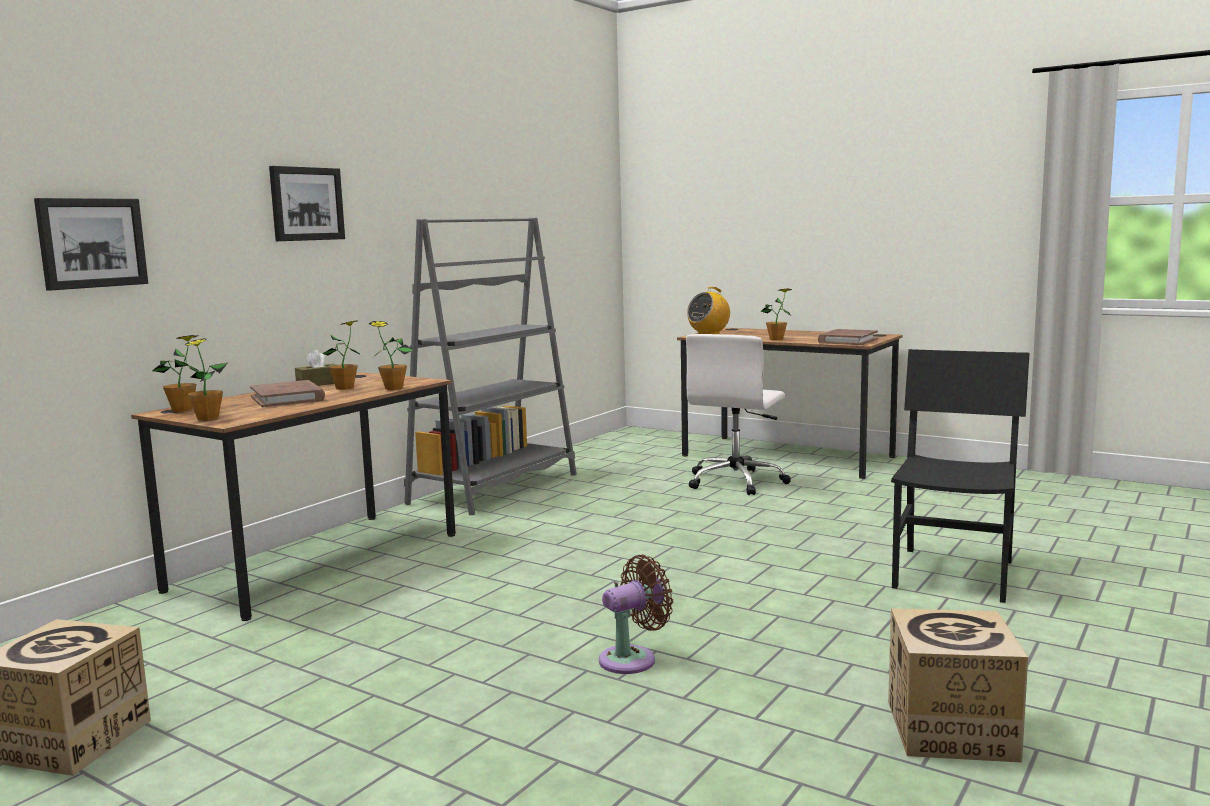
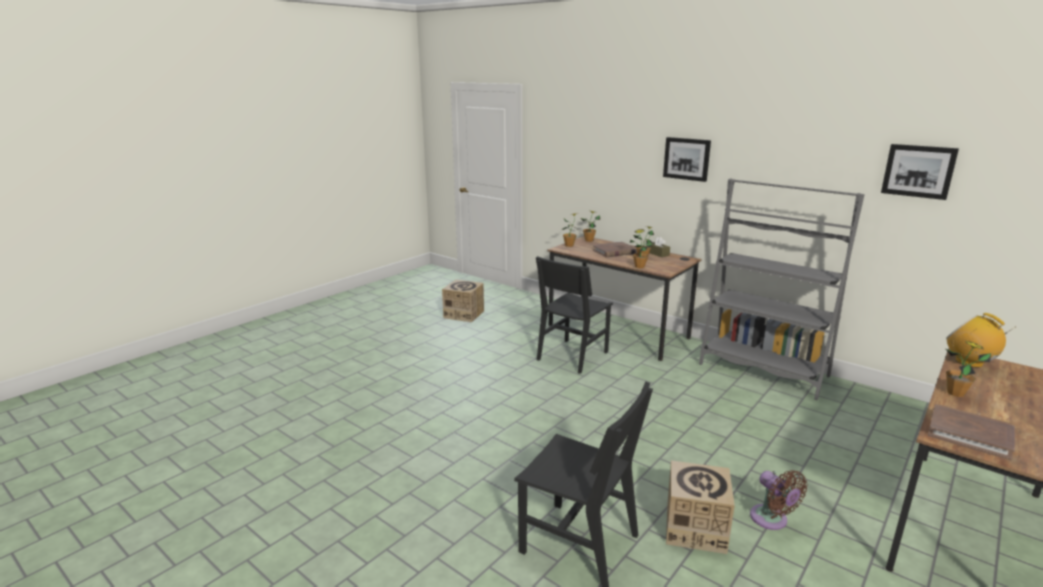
camera: 95 degrees right, 10 degrees up
(91, 243) = (583, 165): picture -> picture (918, 171)
(420, 593) = (572, 356): none -> black chair
(632, 659) = (483, 403): brown fan -> brown fan (771, 520)
(736, 481) = (831, 477): white office chair -> none
(951, 730) = (377, 476): cardboard box -> cardboard box (695, 528)

